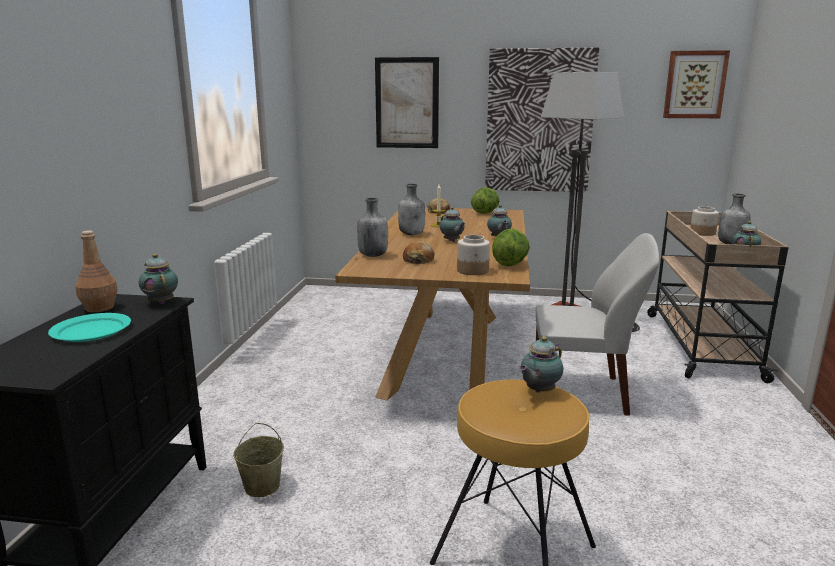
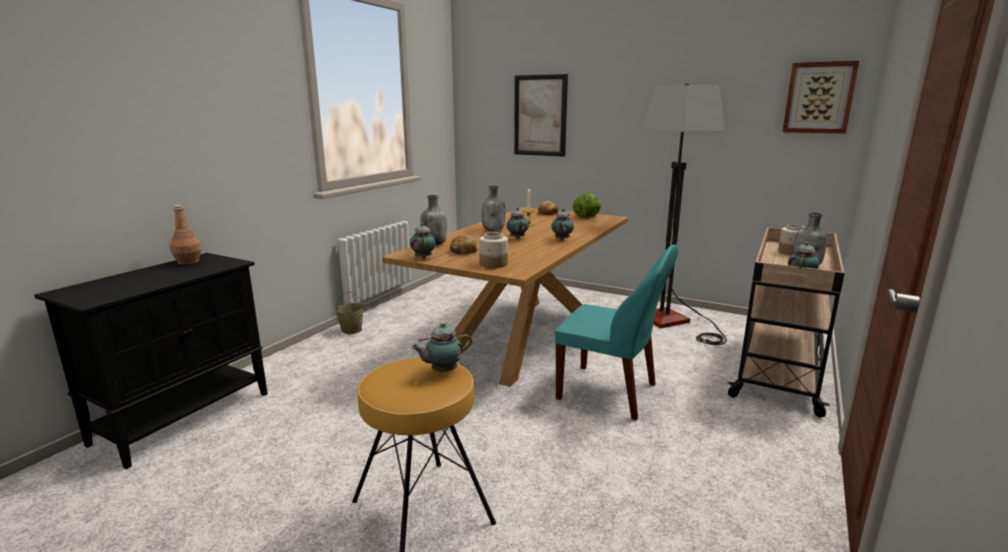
camera: 20 degrees right, 0 degrees up
(92, 330) = (160, 276): turquoise plate -> none
(161, 302) = (229, 262): teapot -> teapot (423, 257)
(262, 486) = (290, 415): beige bucket -> beige bucket (352, 330)
(509, 264) = (534, 262): lettuce -> none
(539, 121) = (656, 134): picture -> none
(582, 393) = (610, 392): white chair -> turquoise chair

